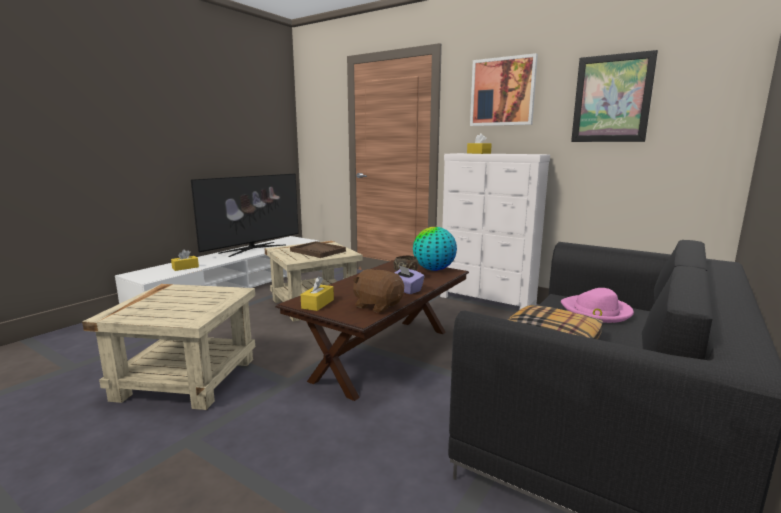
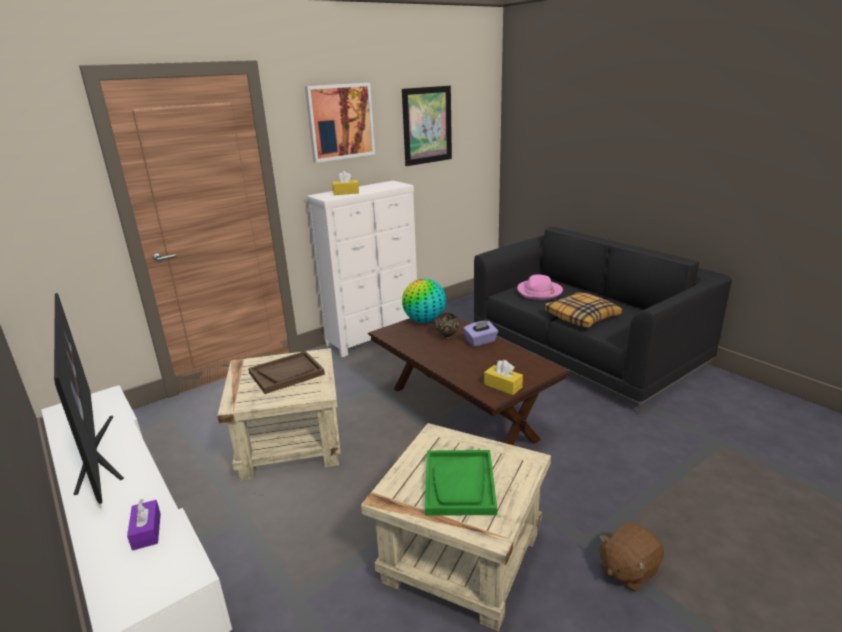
camera: 70 degrees left, 10 degrees up
(170, 303) = (459, 484): none -> green tray
(185, 267) = (146, 531): yellow tissue box -> purple tissue box
(378, 305) = (517, 358): brown plush toy -> brown plush toy (627, 570)

